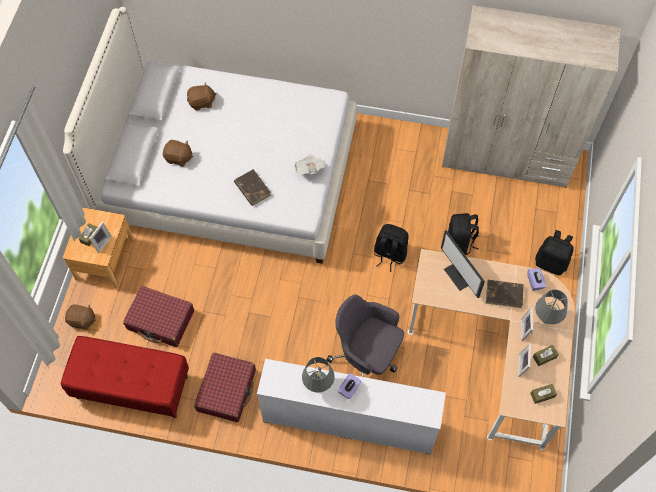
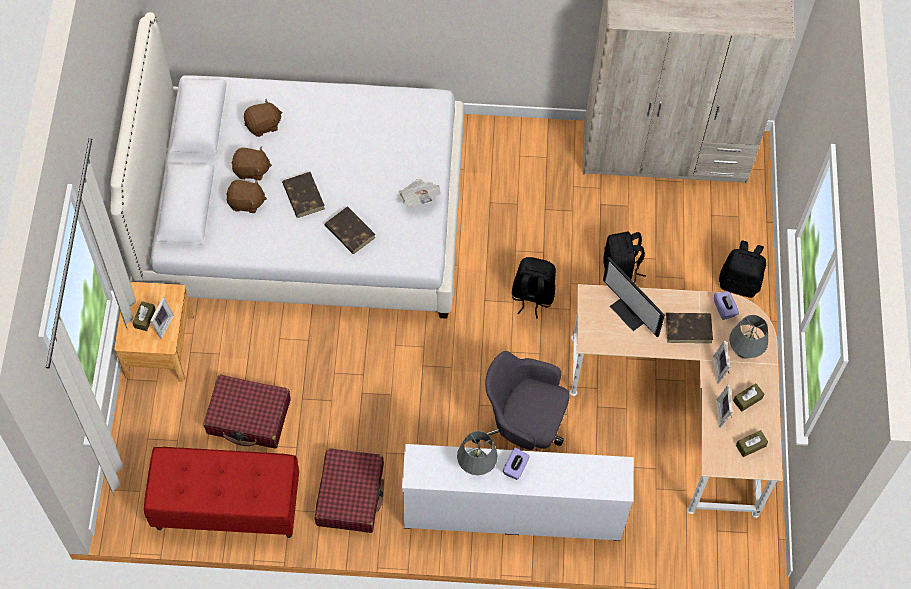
camera: 10 degrees left, 0 degrees up
(82, 320) = (145, 430): brown plush toy -> brown plush toy (251, 170)
(222, 158) = (303, 196): none -> brown book

